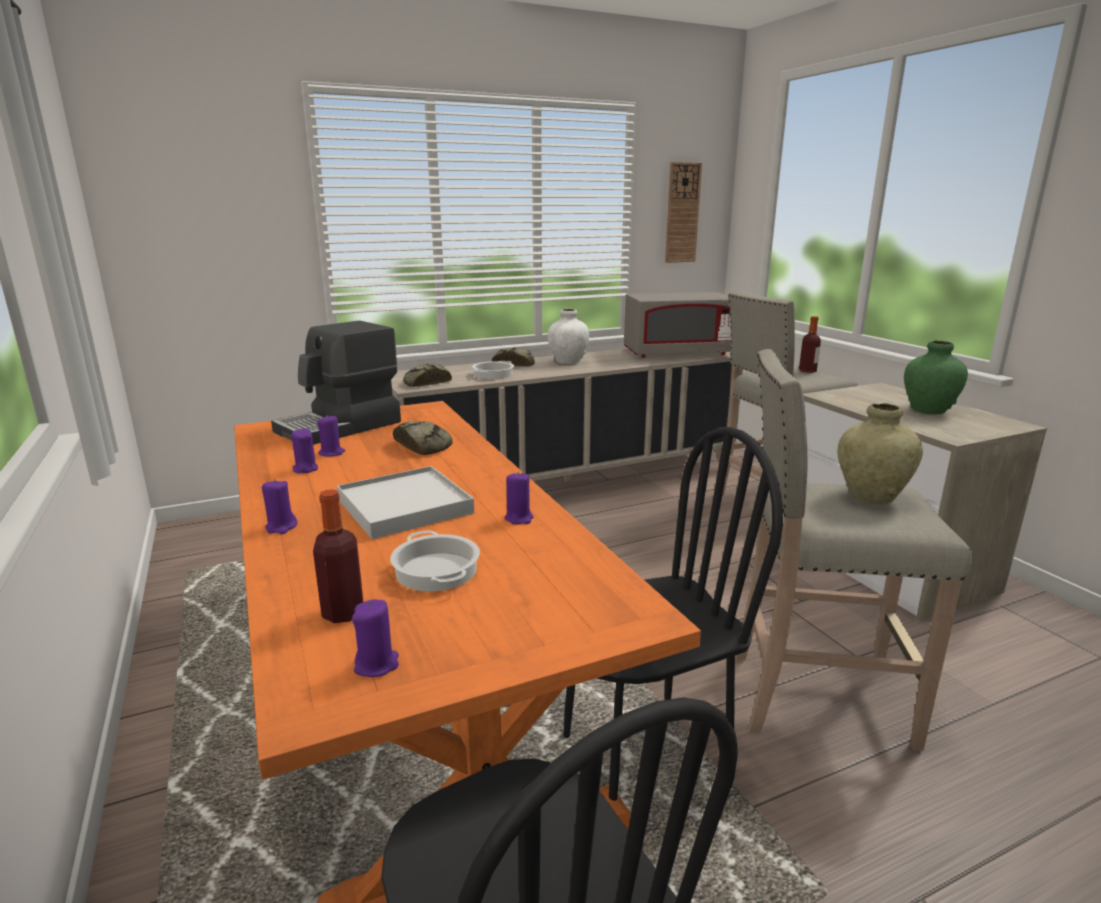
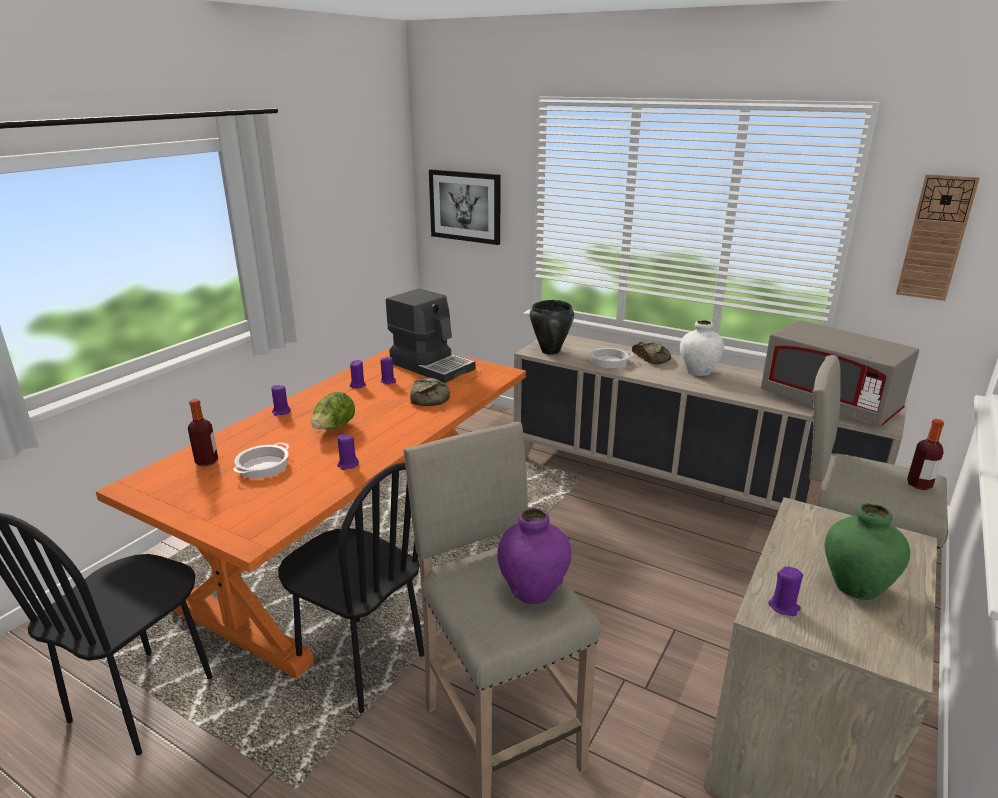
camera: 55 degrees right, 5 degrees up
(199, 235) = (465, 206): none -> picture
(340, 427) = (432, 366): coffee machine -> coffee machine turned 150 degrees counterclockwise
(377, 665) = (167, 487): purple candle -> purple candle (784, 607)
(405, 506) = (334, 429): white tray -> lettuce
(425, 383) = (550, 351): bread -> black cooking pot
(871, 496) = (533, 591): beige vase -> purple vase

